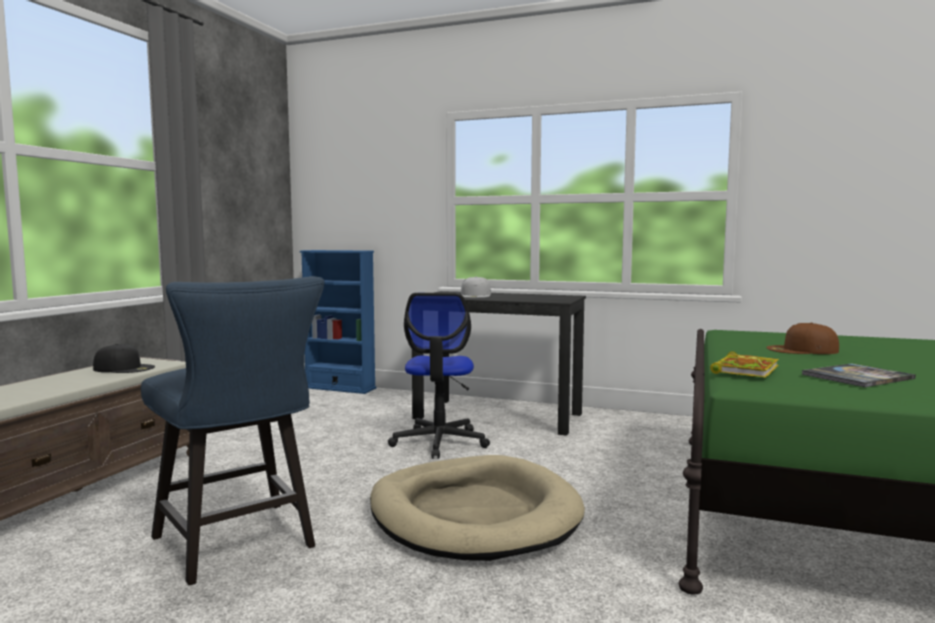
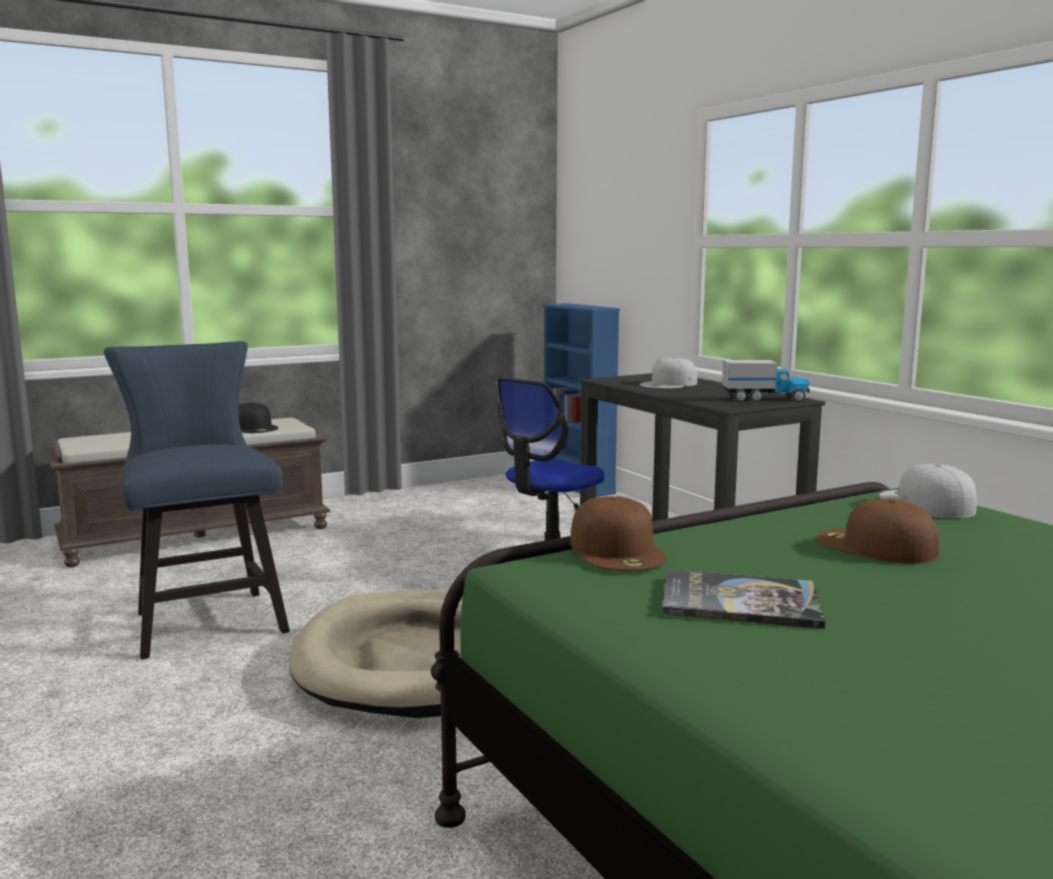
camera: 40 degrees right, 5 degrees up
(239, 546) = (206, 618): blue chair -> blue chair turned 150 degrees clockwise
(558, 297) = (765, 399): none -> toy truck
(745, 369) = (618, 550): book -> brown cap
(748, 333) = (925, 503): none -> white cap

